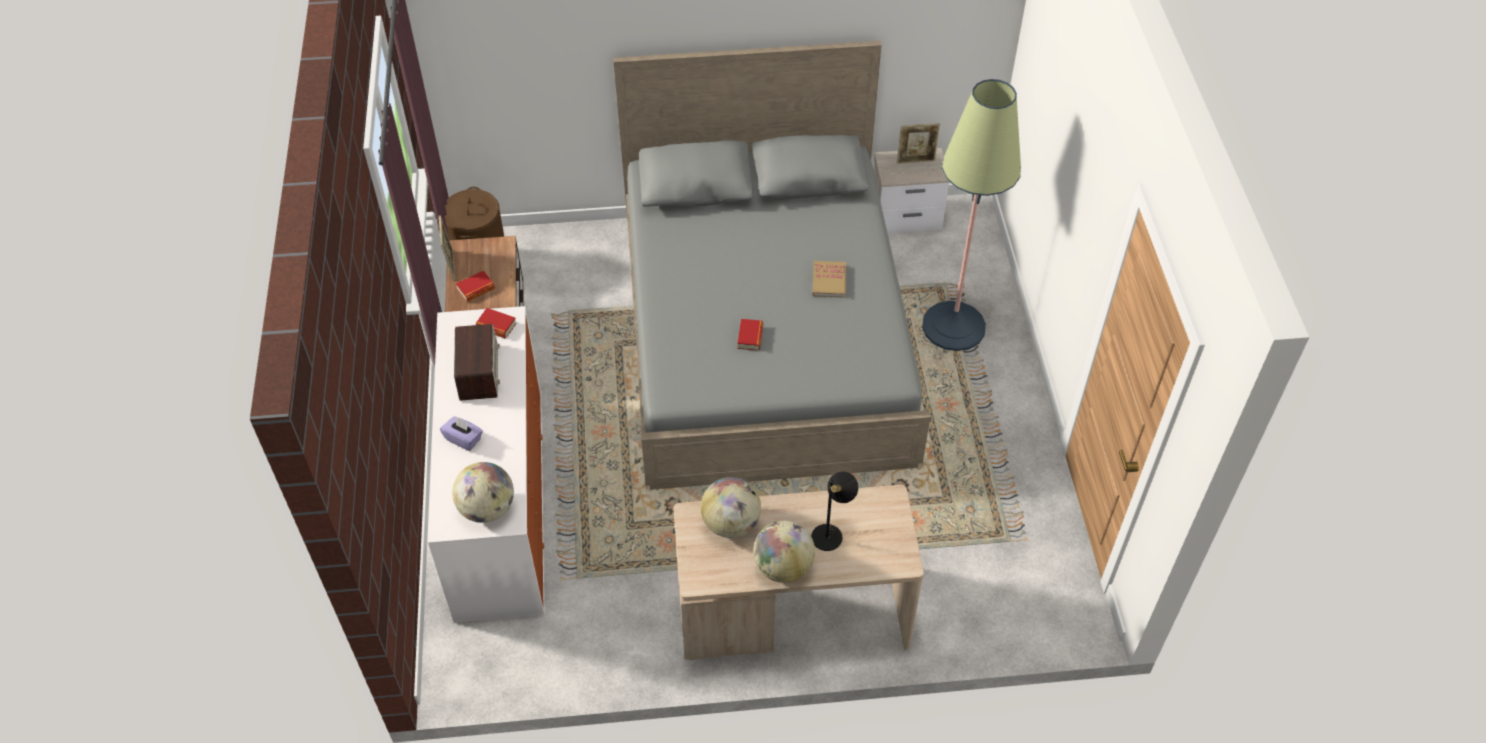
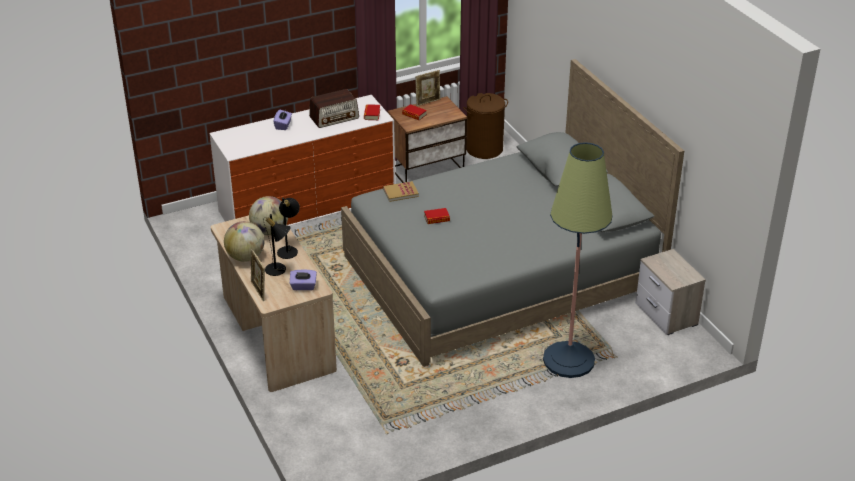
camera: 70 degrees right, 15 degrees down
(487, 509) = (239, 144): globe -> none
(787, 510) = (289, 250): none -> black table lamp
(829, 280) = (509, 240): book -> book (400, 193)
(879, 514) = (303, 286): none -> purple tissue box
(915, 161) = (680, 269): picture frame -> picture frame (259, 291)

